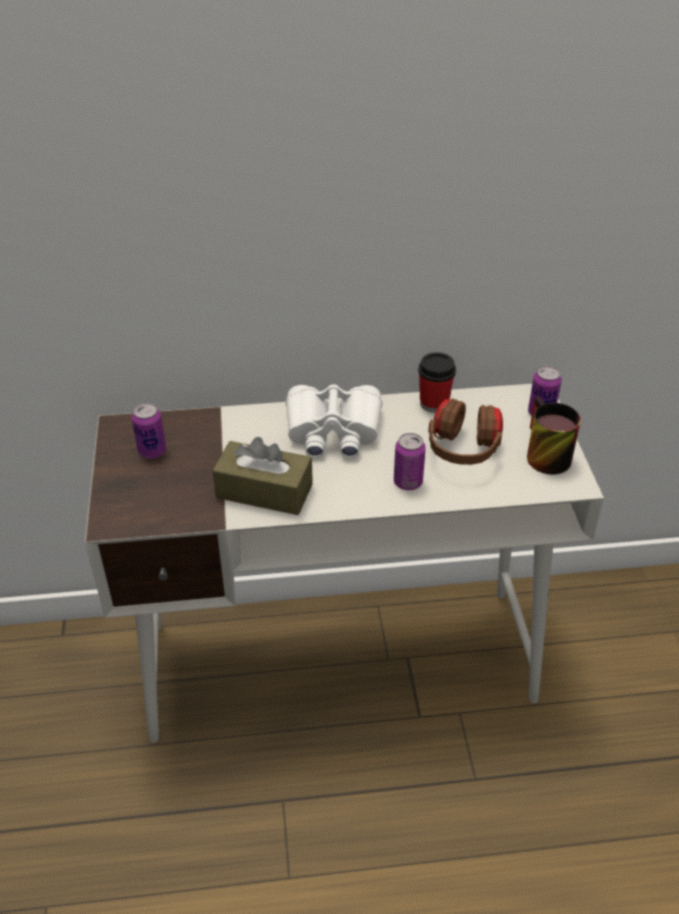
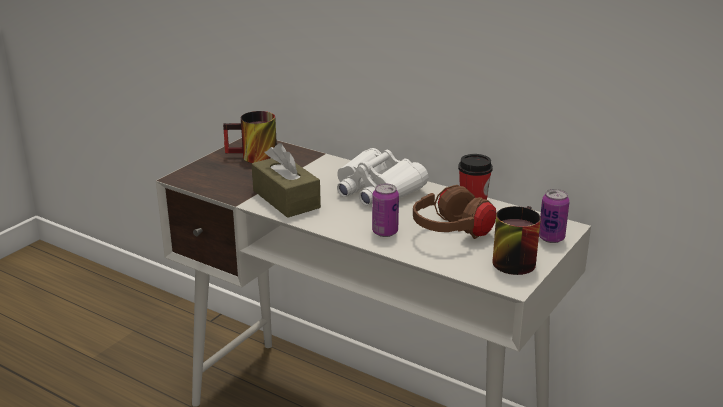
camera: 40 degrees right, 15 degrees down
(152, 451) = (253, 158): can -> mug

